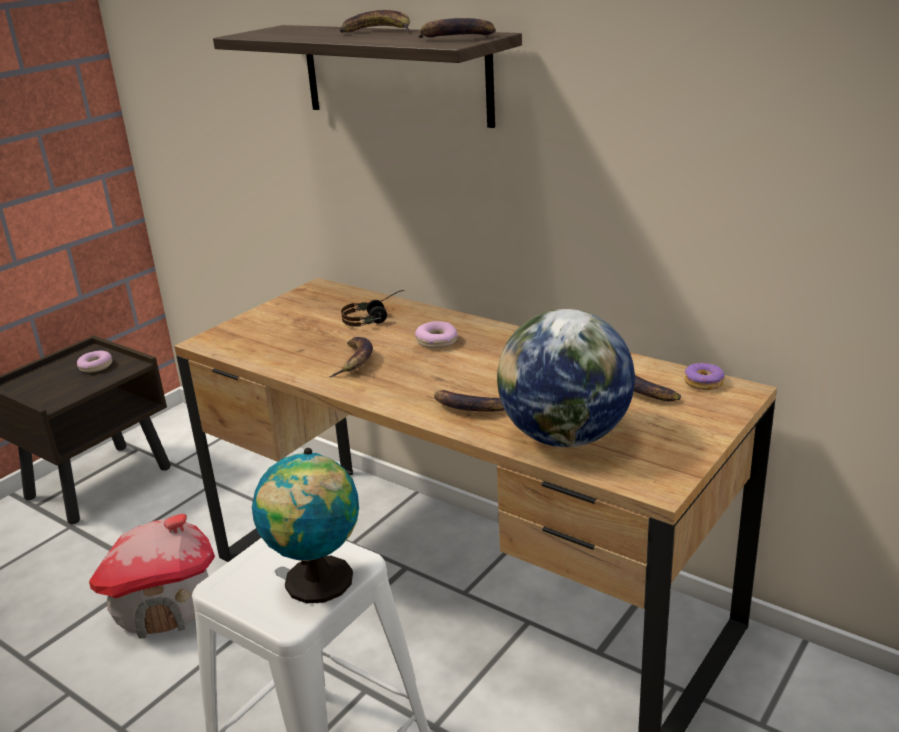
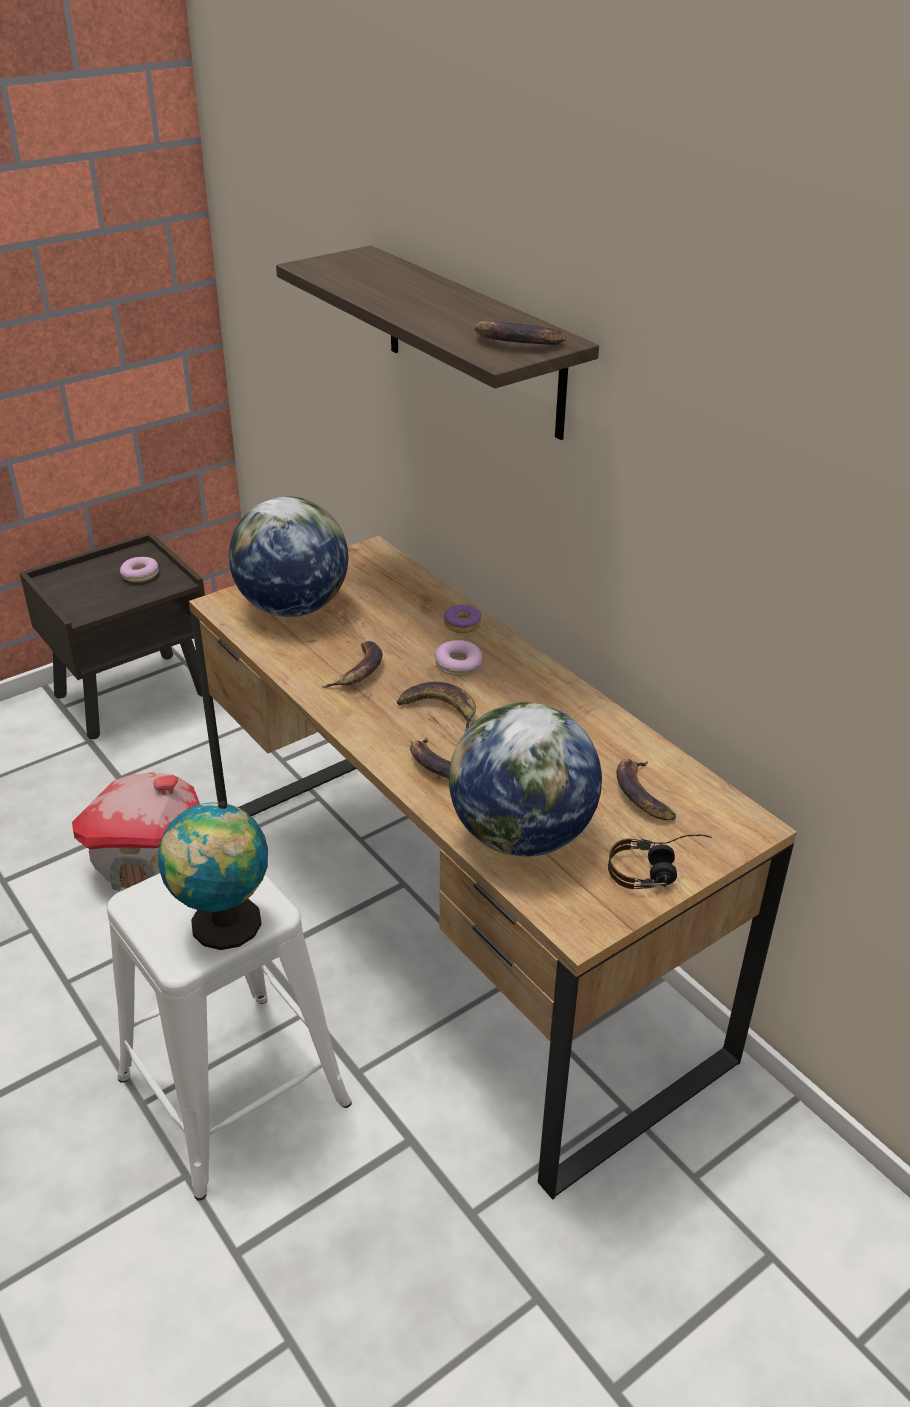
camera: 15 degrees right, 10 degrees up
(271, 333) = (292, 607): none -> globe
(375, 318) = (411, 613): headphones -> headphones (658, 870)
(378, 31) = (452, 297): banana -> banana (440, 709)
(704, 383) = (717, 803): donut -> donut (462, 625)

